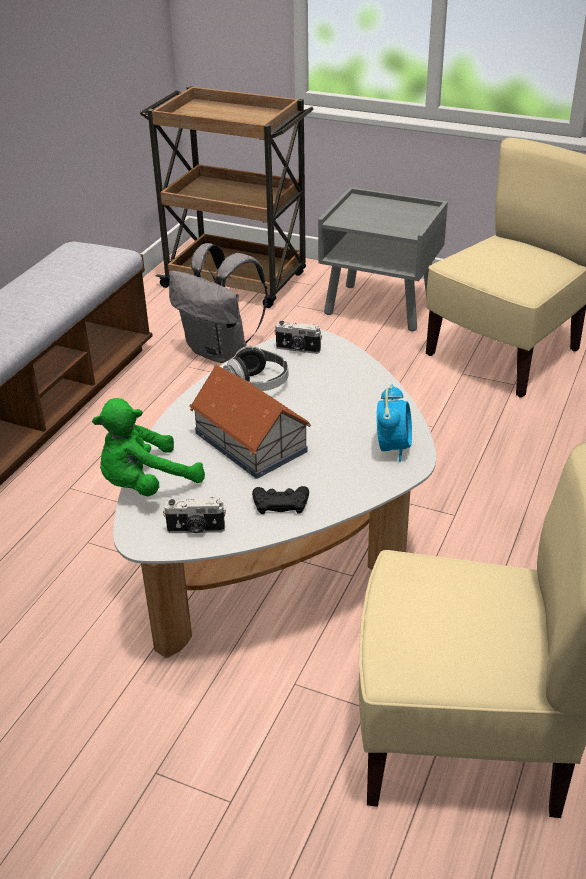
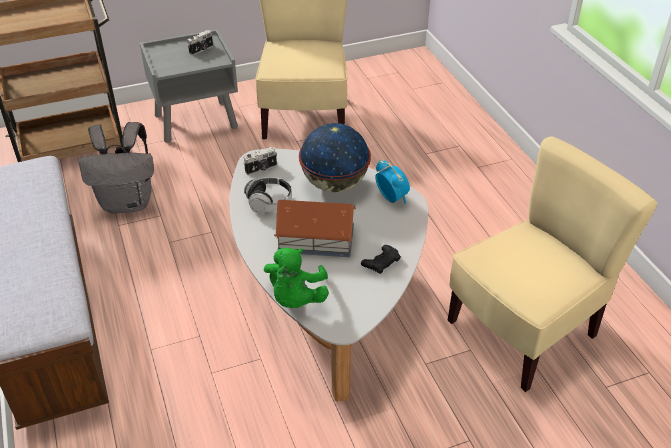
camera: 45 degrees left, 5 degrees up
(196, 530) = (360, 304): camera -> camera (202, 50)
(349, 401) = (334, 184): none -> globe

